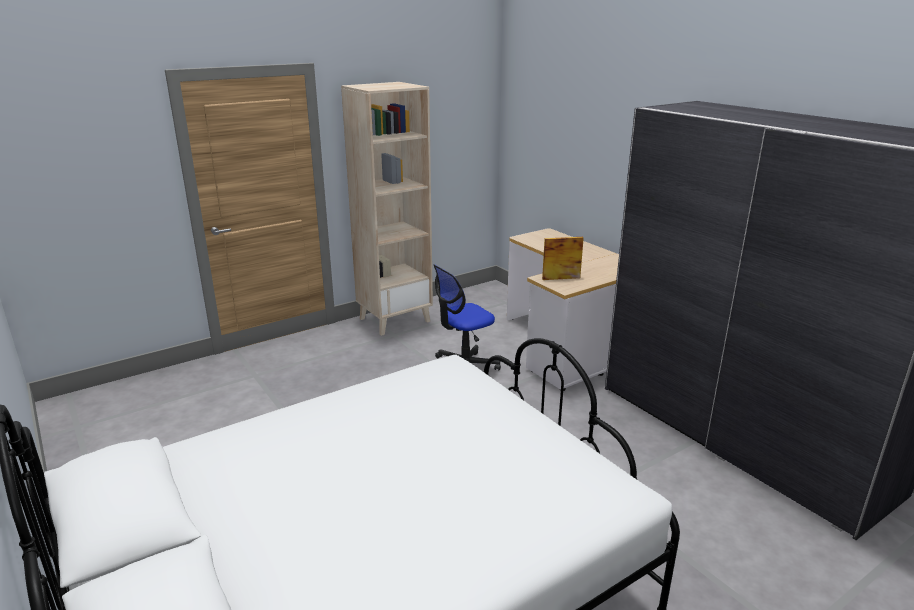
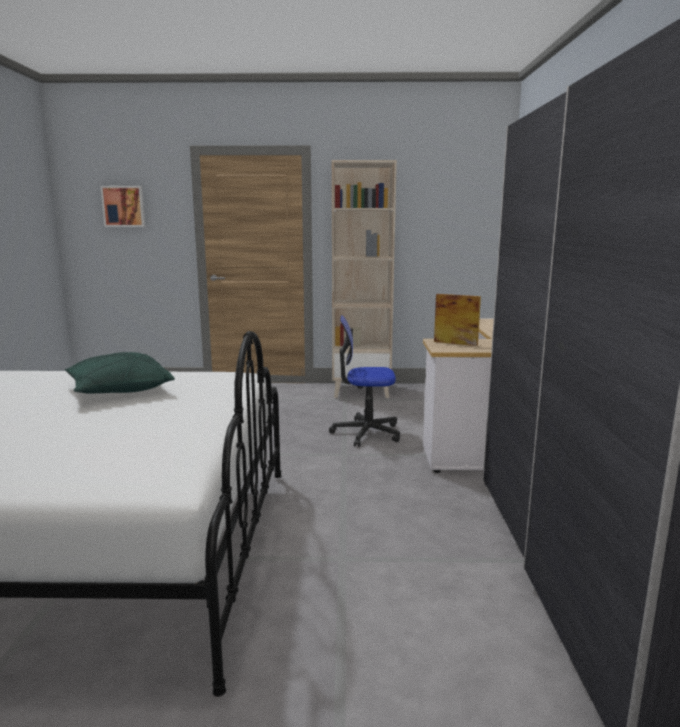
camera: 35 degrees right, 10 degrees down
(78, 157) = (124, 206): none -> picture
(390, 421) = (119, 390): none -> green pillow

